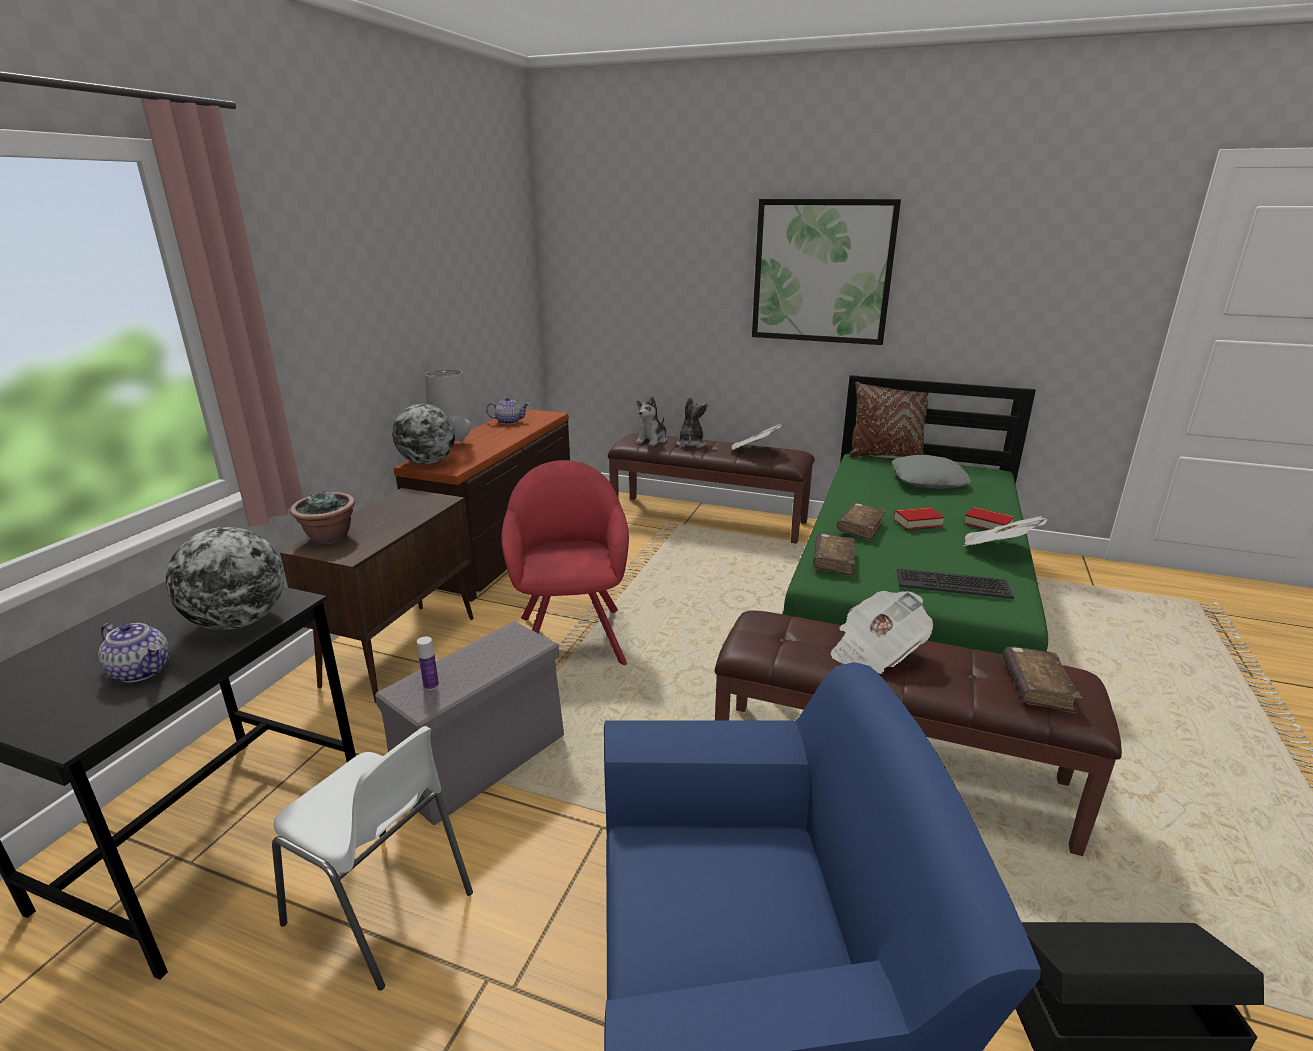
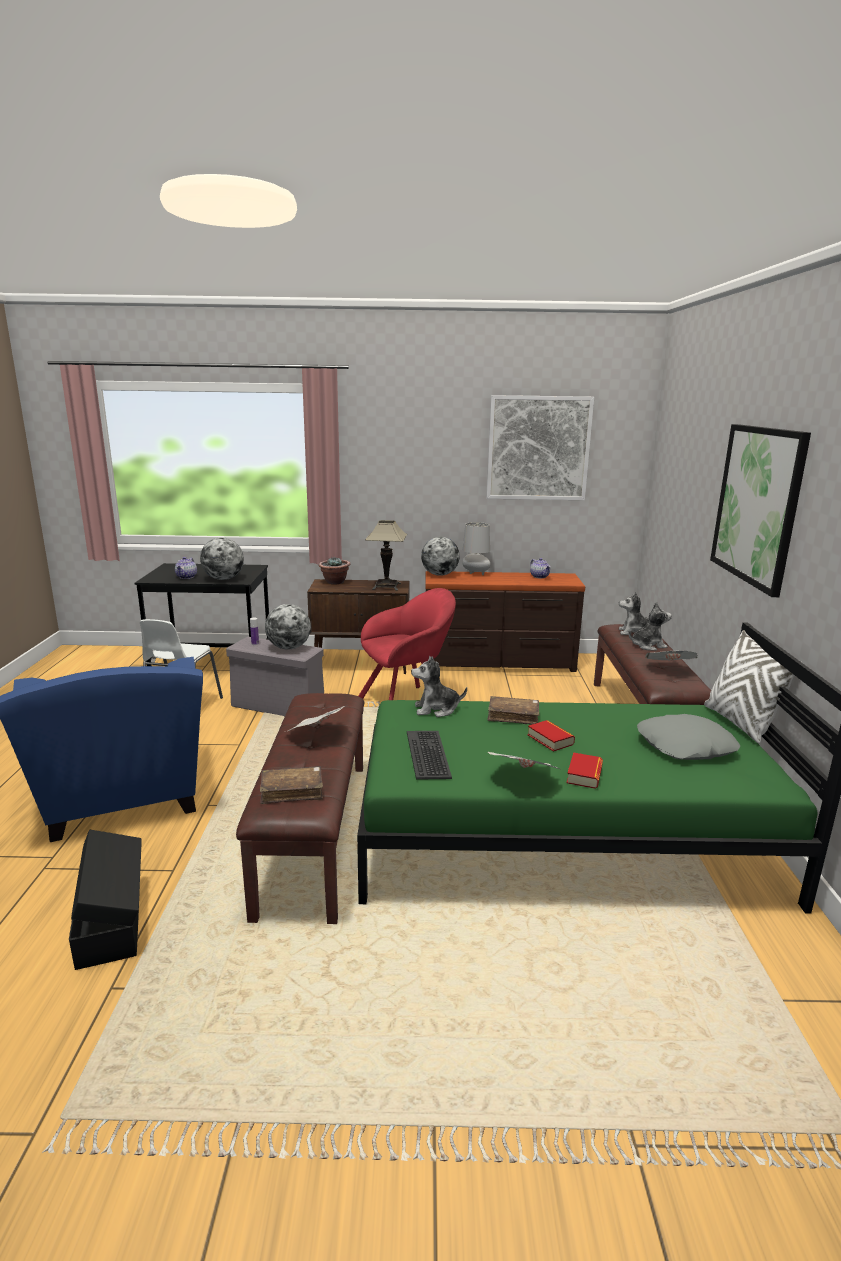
camera: 70 degrees right, 5 degrees down
(412, 505) = (386, 586): none -> table lamp
(462, 250) = (538, 448): none -> picture
(487, 651) = (289, 648): none -> globe
(833, 561) = (436, 709): brown book -> plush toy
(885, 455) = (739, 723): brown pillow -> white pillow

